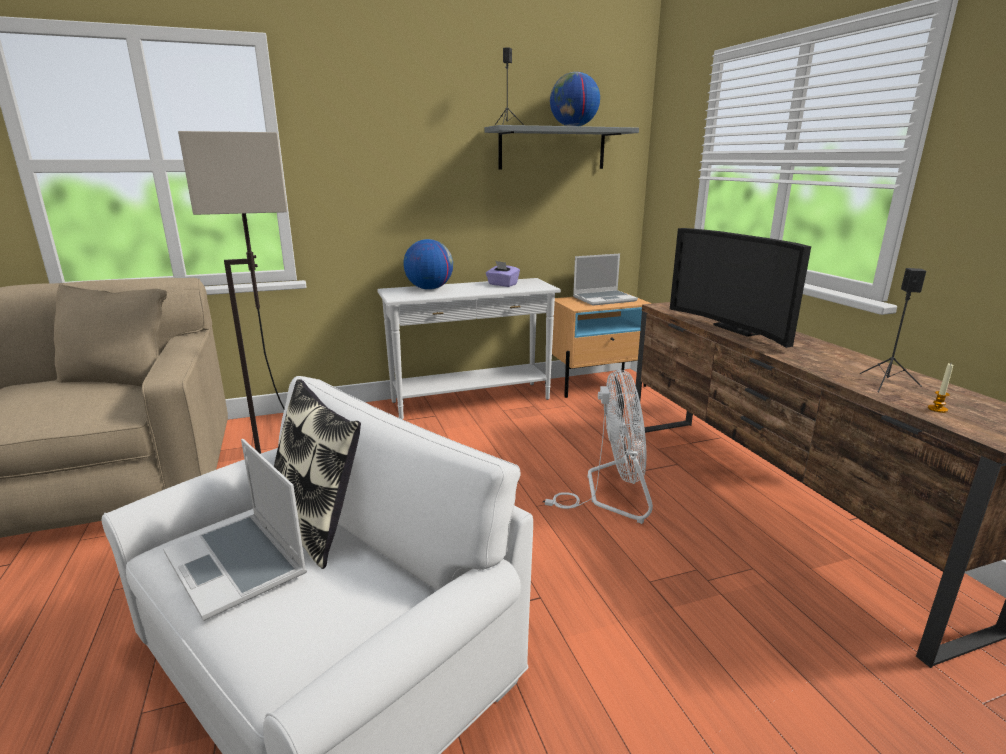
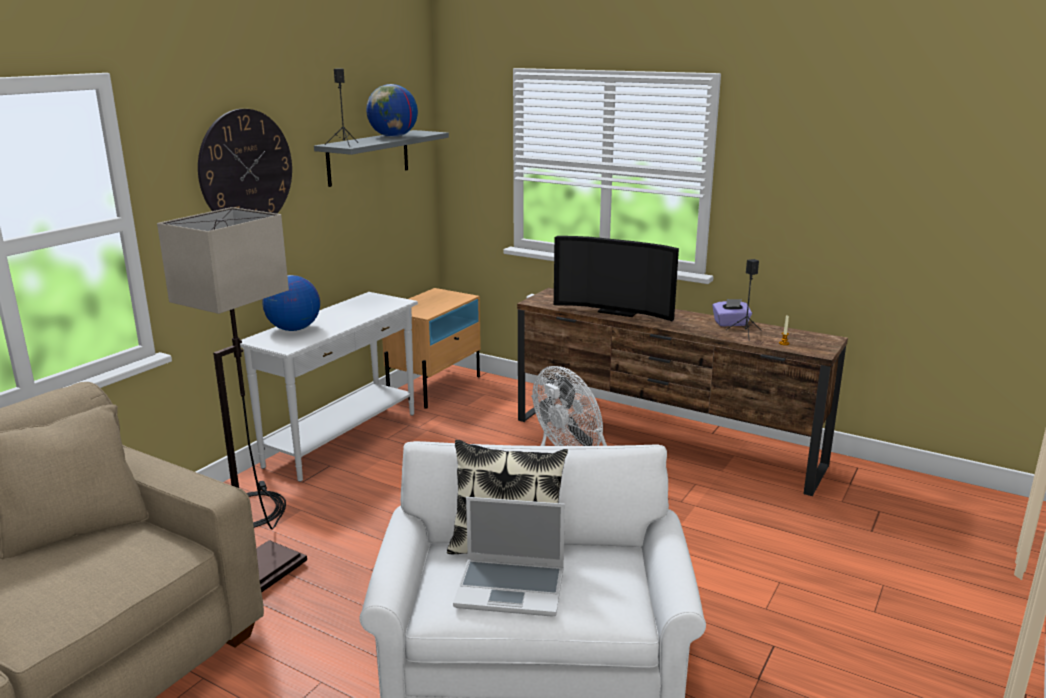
camera: 40 degrees left, 0 degrees up
(403, 138) = (246, 169): none -> wall clock
(502, 284) = (355, 307): purple tissue box -> purple tissue box (731, 323)
(604, 299) = (431, 299): laptop -> none

